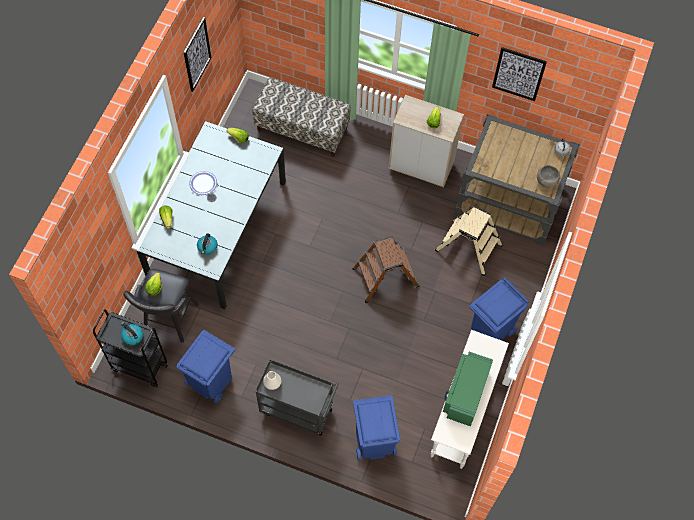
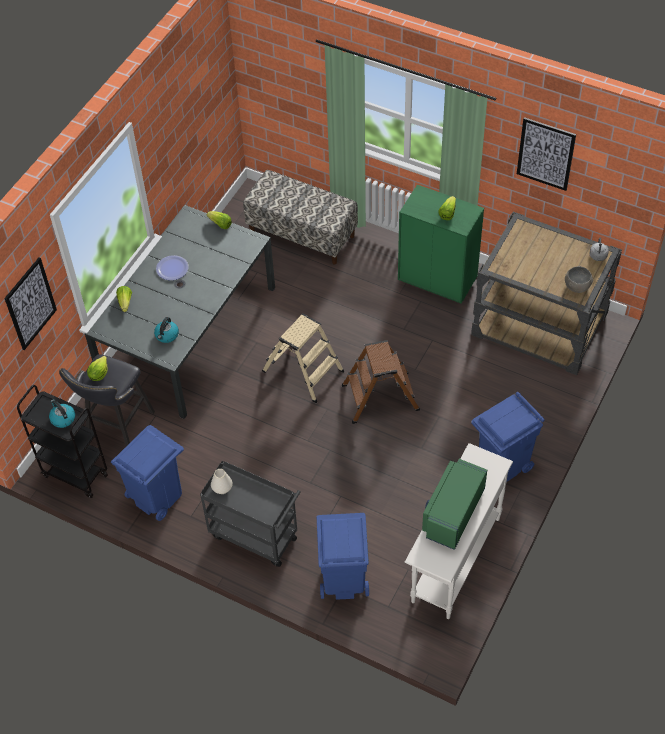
camera: 10 degrees right, 10 degrees down
(197, 54) = (175, 115): picture -> picture (30, 303)
(422, 167) = (438, 281): beige cabinet -> green cabinet
(468, 248) = (484, 372): beige step ladder -> beige step ladder (302, 371)

